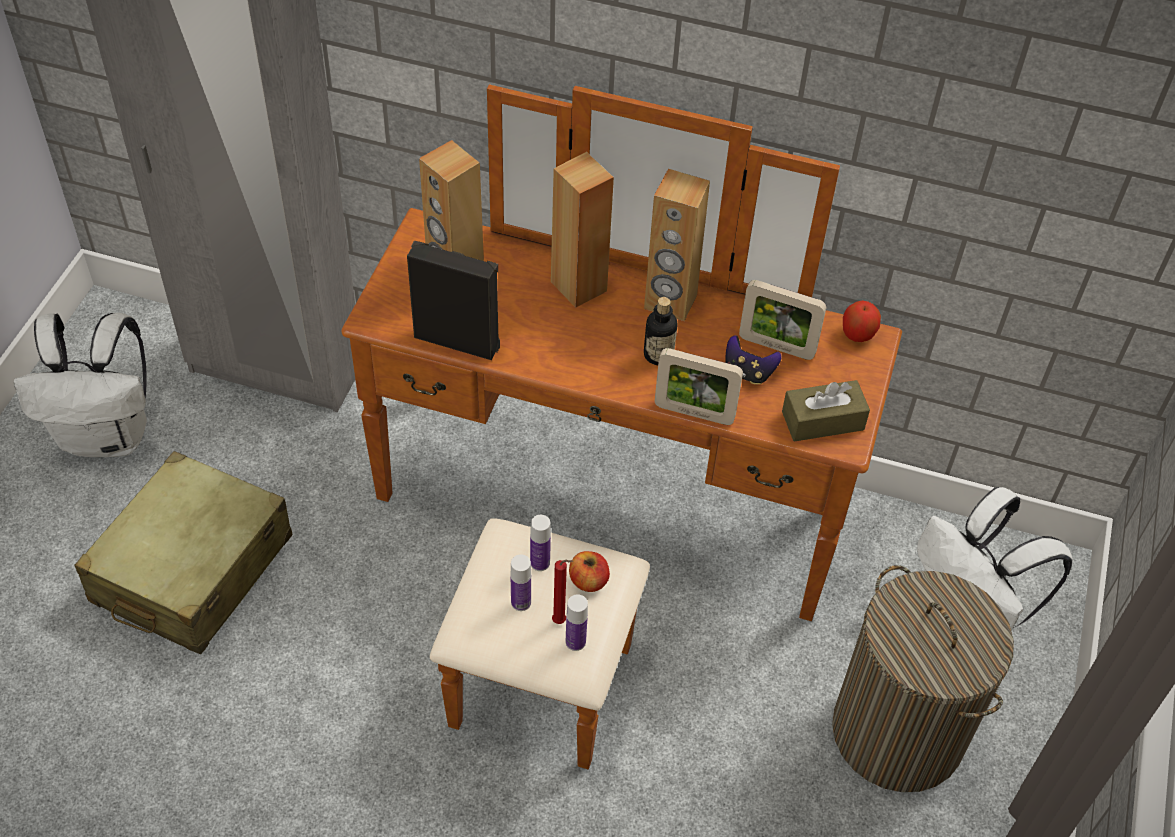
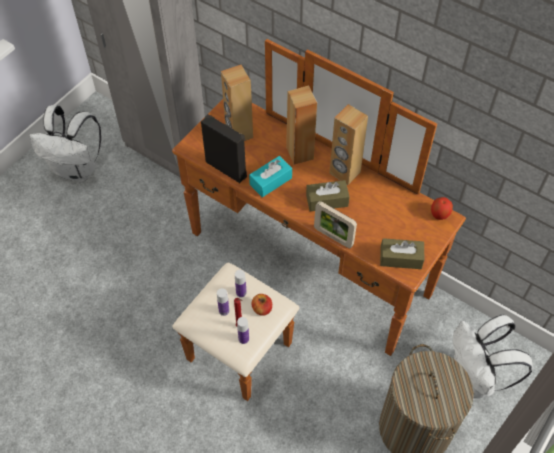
camera: 20 degrees right, 5 degrees up
(192, 570) = (93, 247): beige suitcase -> none
(546, 345) = (270, 181): none -> turquoise tissue box
(658, 355) = (327, 200): bottle -> brown tissue box
(748, 373) = (370, 222): game controller -> none
(776, 346) = (392, 211): picture frame -> none

